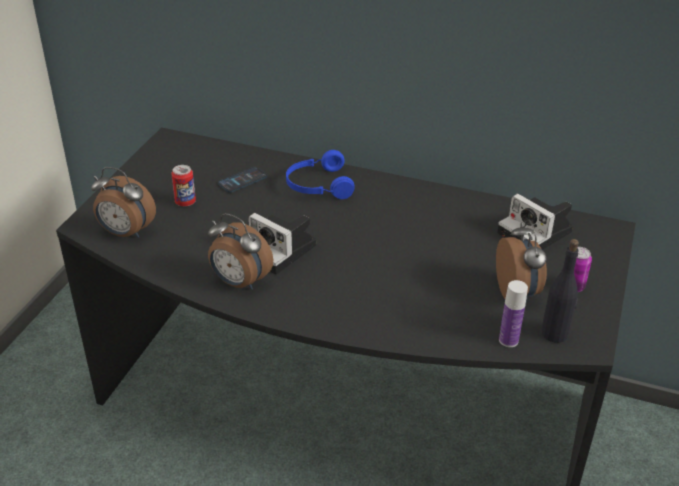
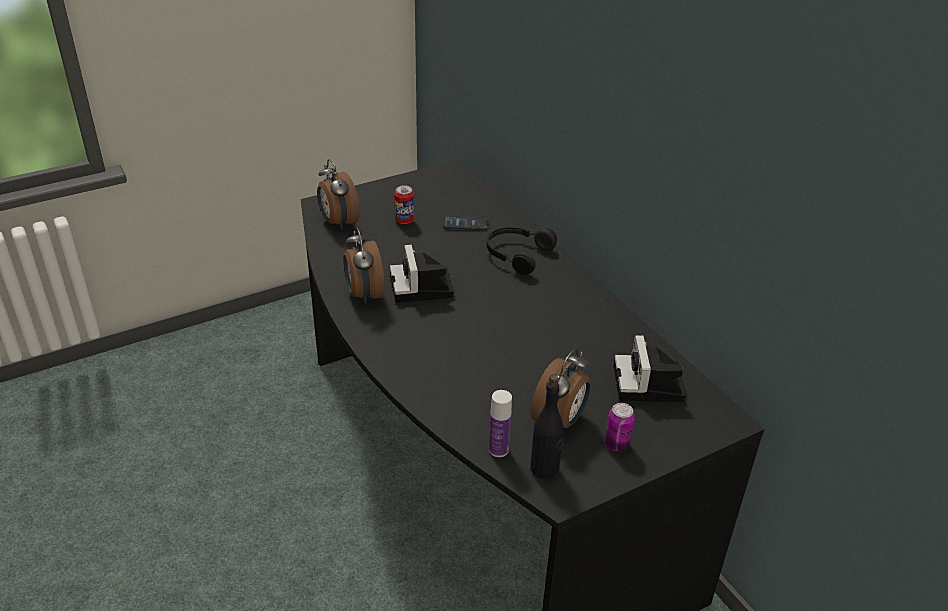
camera: 40 degrees right, 0 degrees up
(318, 186) = (516, 255): blue headphones -> black headphones

